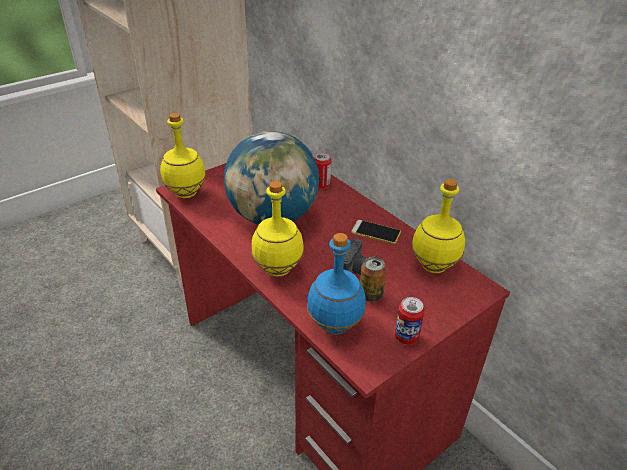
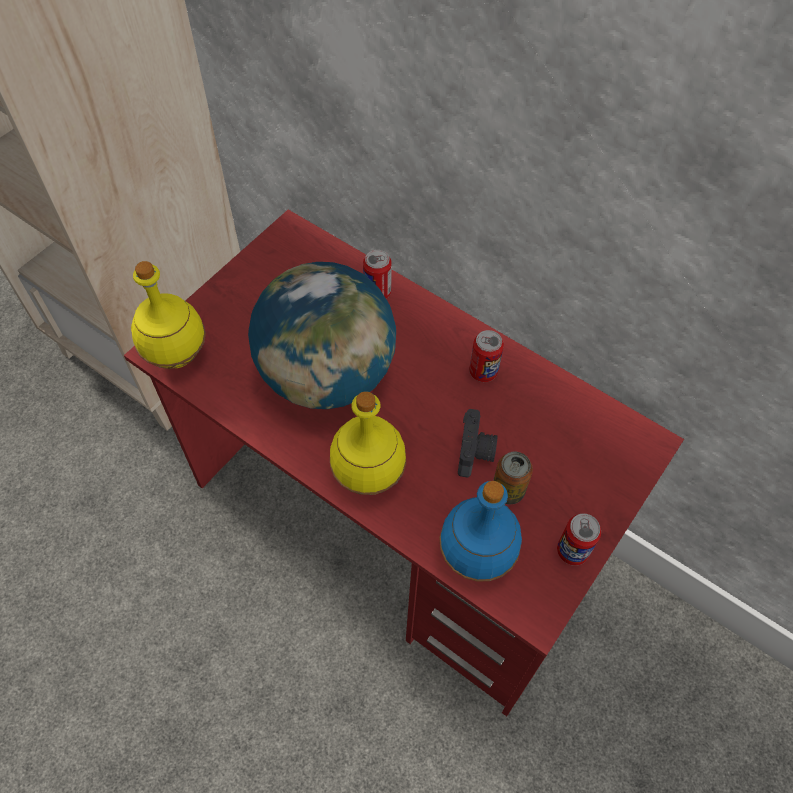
camera: 15 degrees left, 20 degrees up
(375, 232) = (483, 372): phone -> can
(433, 266) = (577, 418): yellow bottle -> none

